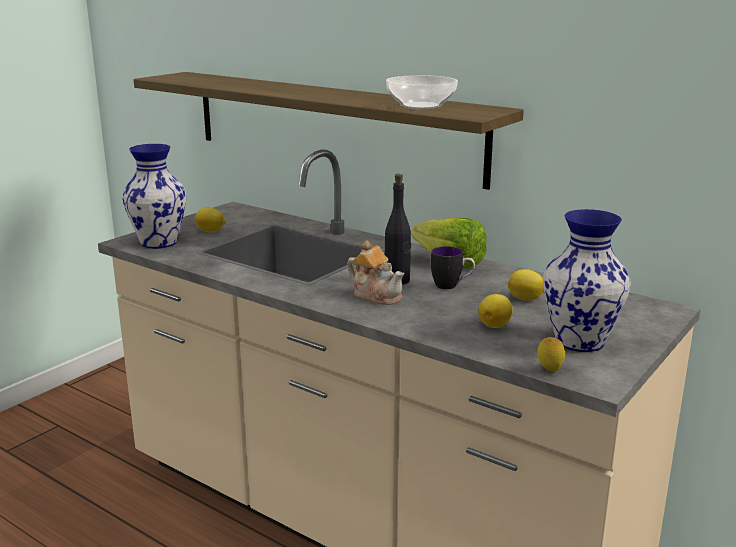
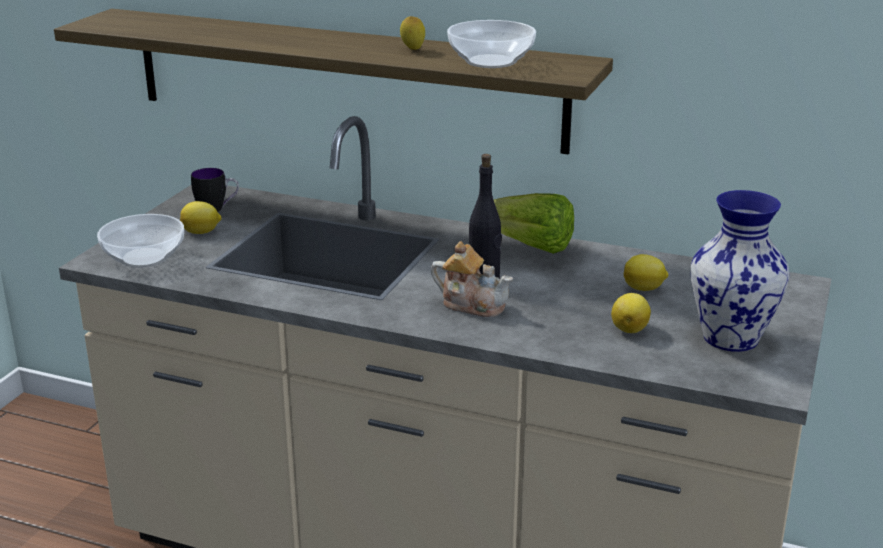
camera: 15 degrees left, 5 degrees up
(160, 242) = (145, 257): vase -> bowl
(451, 286) = (551, 281): mug -> mug (217, 209)
(549, 370) = (719, 380): lemon -> lemon (412, 50)

